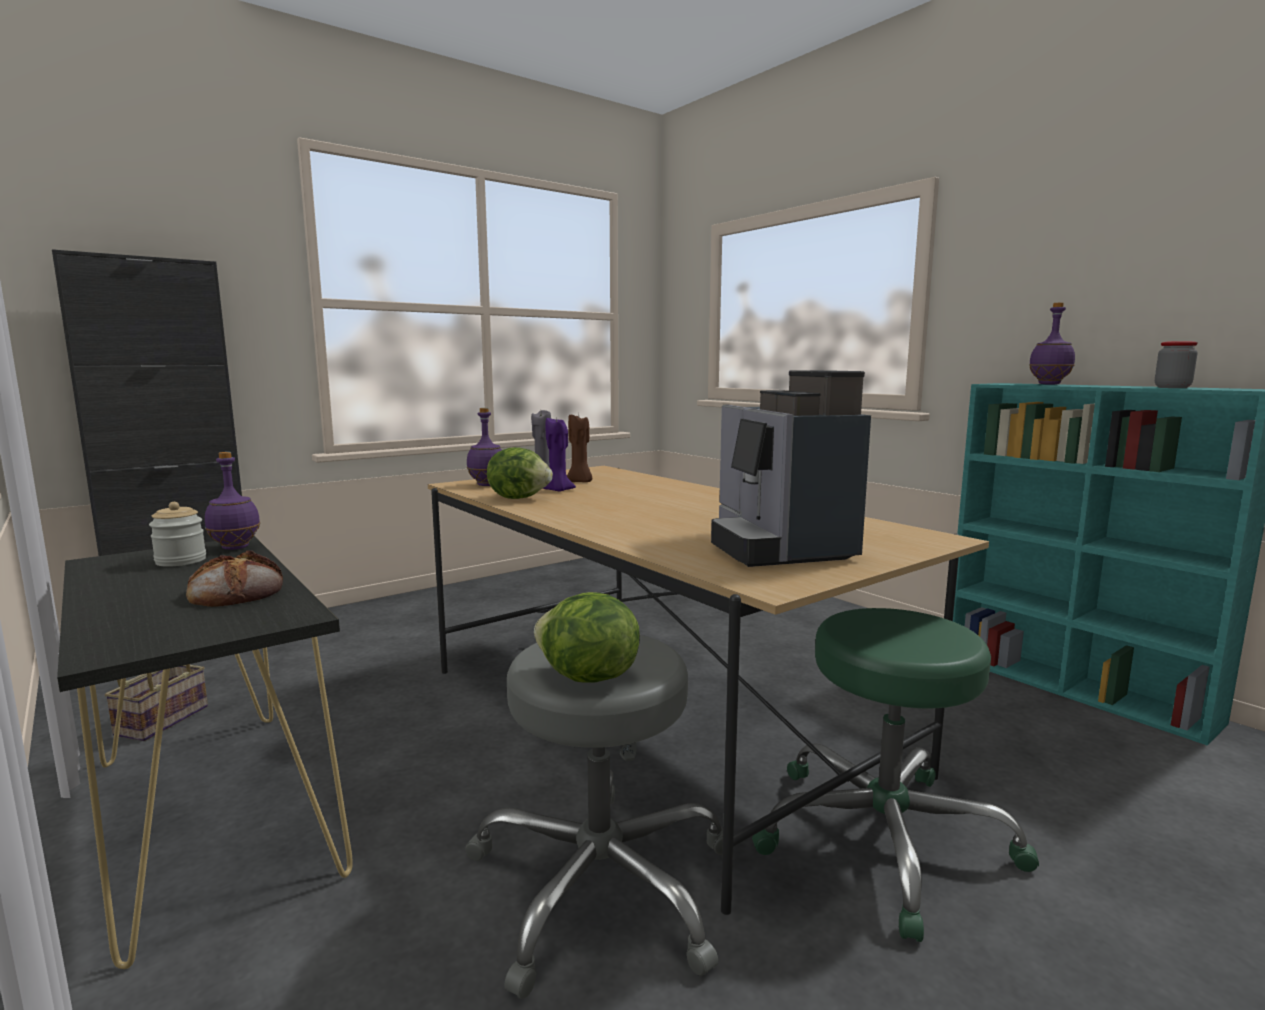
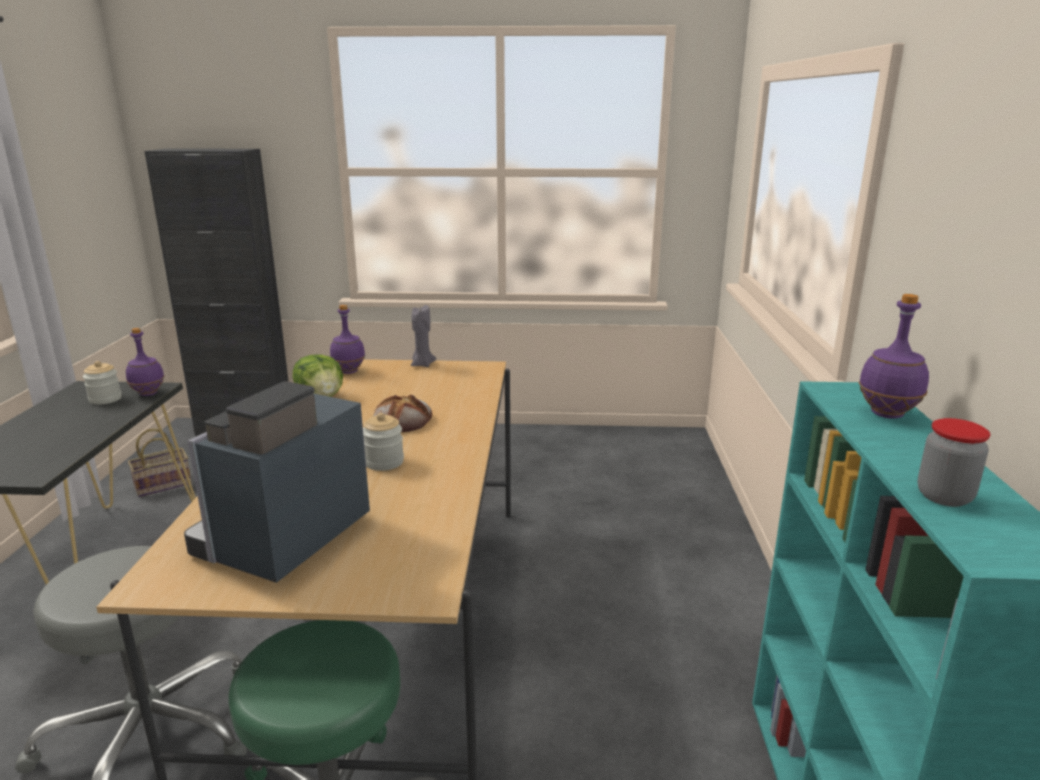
camera: 40 degrees right, 10 degrees up
(238, 591) = (64, 441): bread -> bread (403, 420)
(558, 490) = (369, 395): purple candle -> none
(580, 482) = (416, 386): brown candle -> none
(587, 678) = (73, 594): lettuce -> none
(703, 509) = (384, 462): none -> jar

